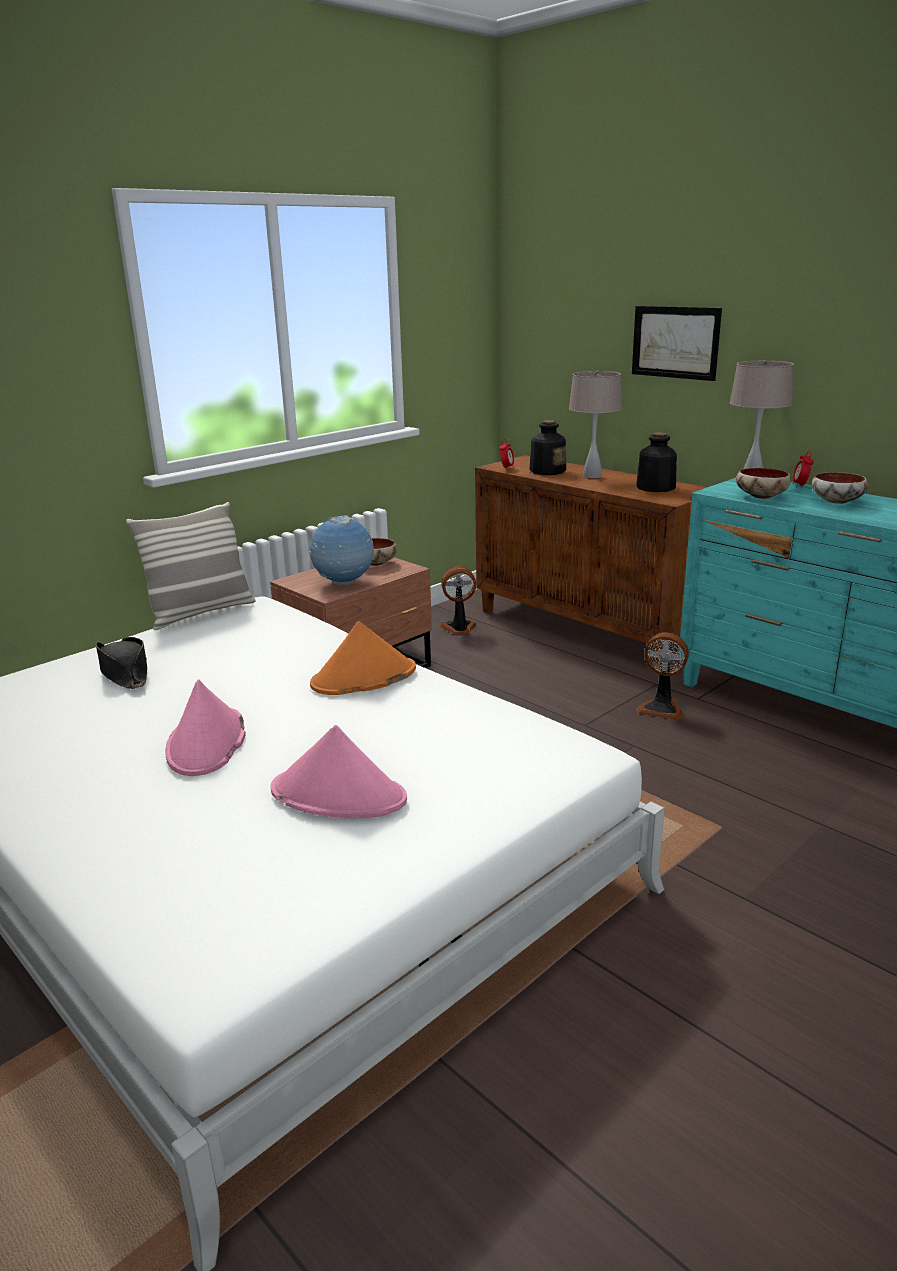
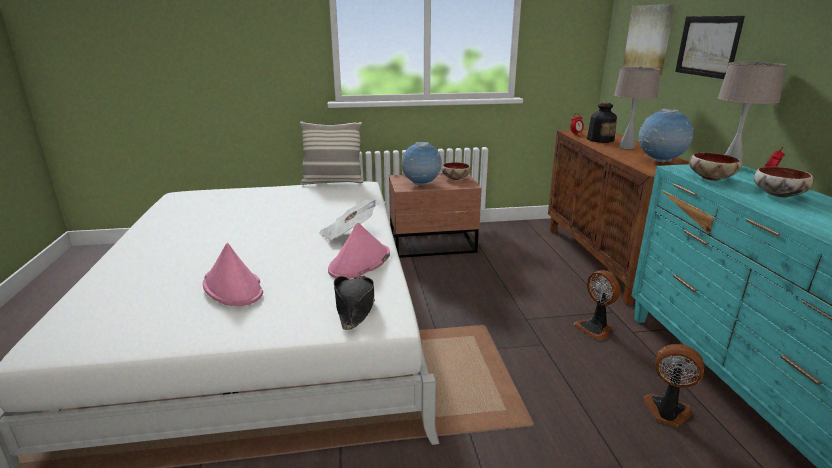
camera: 35 degrees right, 0 degrees up
(124, 672) = (258, 200): black hat -> black hat (355, 307)
(207, 743) = (229, 241): pink hat -> pink hat (360, 262)
(363, 677) = (348, 234): orange hat -> newspaper
(459, 628) = (522, 236): fan -> fan (666, 412)
(577, 333) = (649, 39): none -> picture
(655, 487) = (660, 162): bottle -> globe

